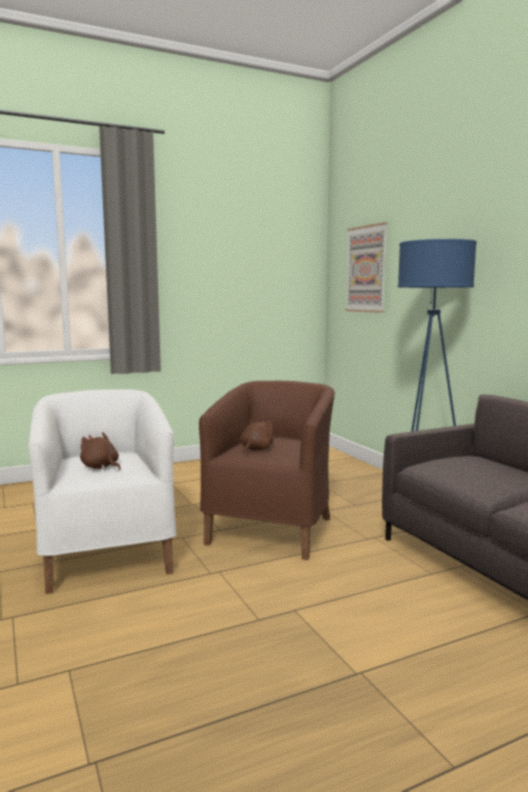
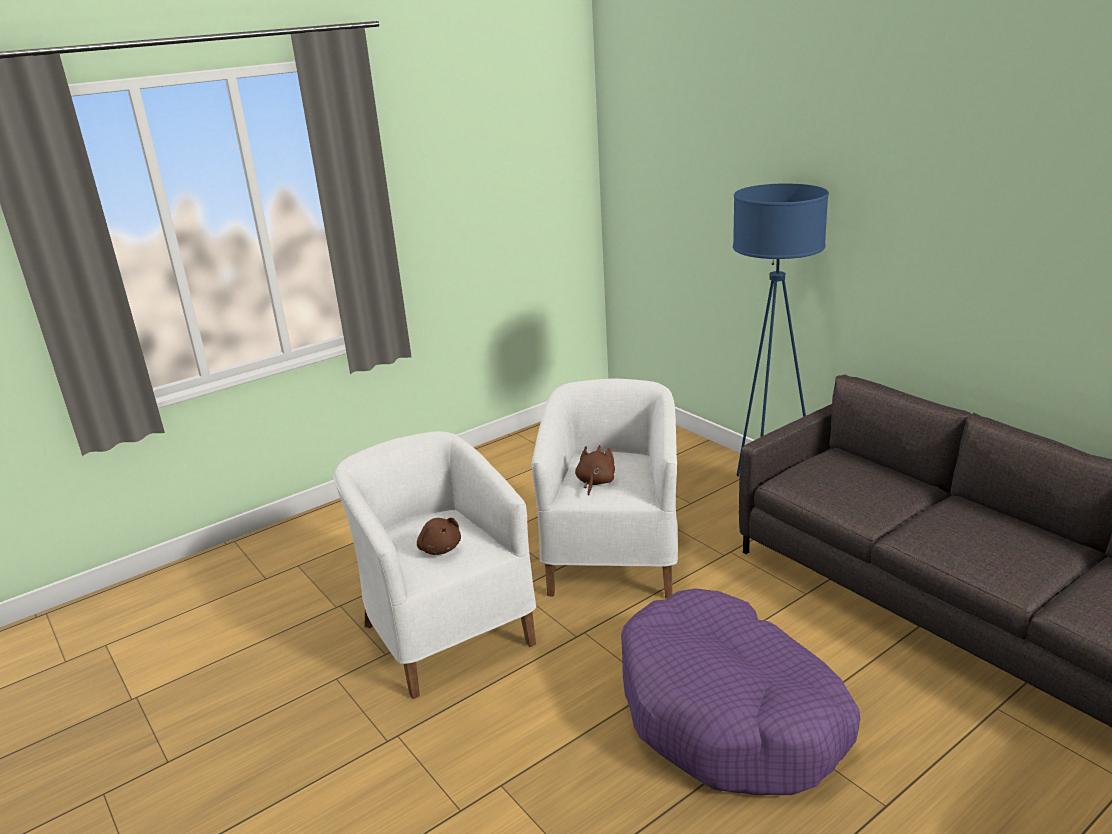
camera: 10 degrees left, 15 degrees up
(101, 467) = (439, 548): brown plush toy -> brown plush toy turned 150 degrees counterclockwise
(273, 528) = (613, 557): brown armchair -> white armchair
(318, 651) = (730, 714): none -> purple dog bed
(366, 269) = (665, 182): picture -> none

